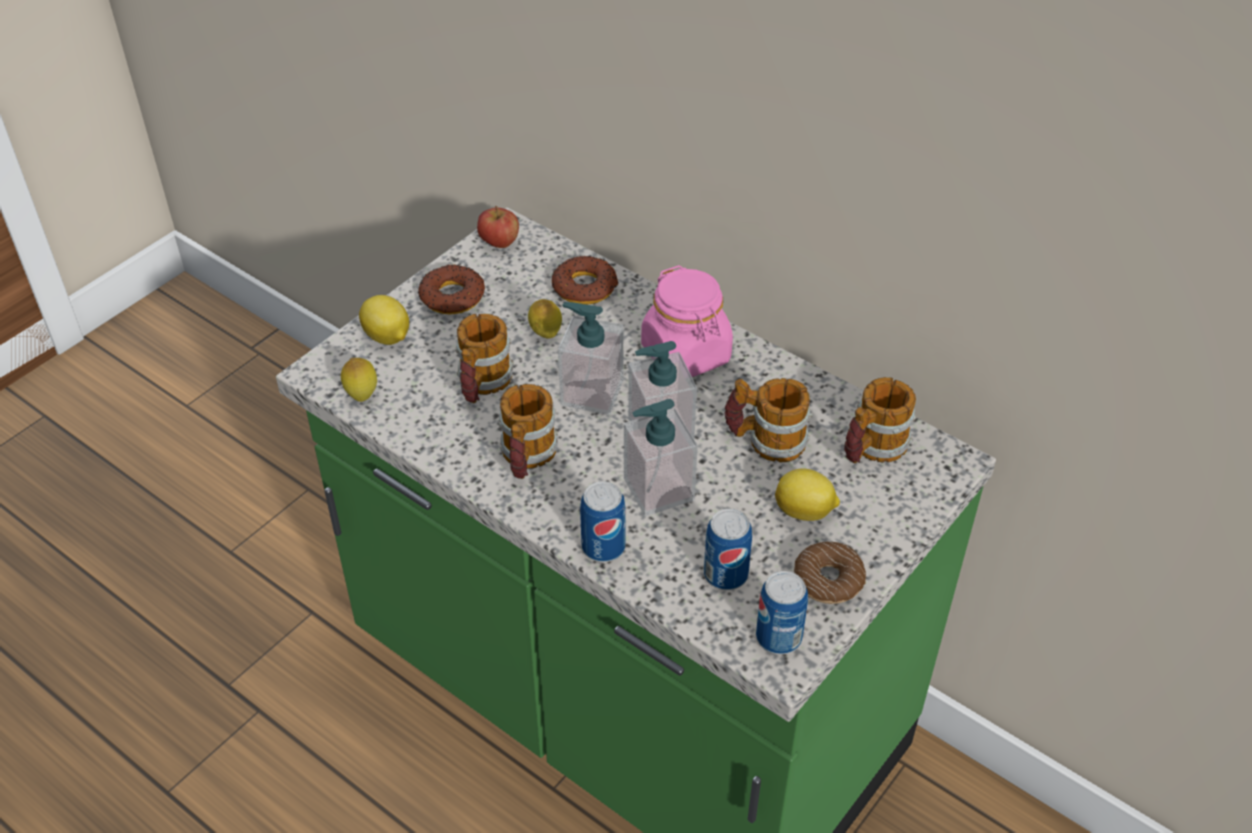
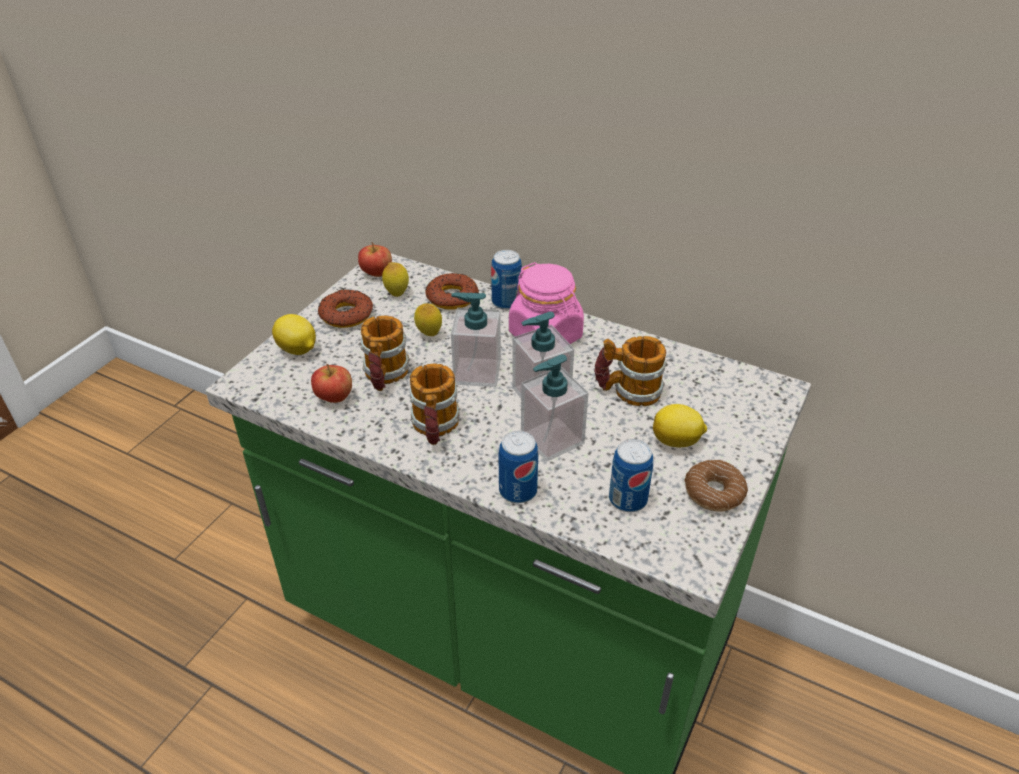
camera: 10 degrees left, 5 degrees down
(362, 396) = (283, 396): lemon -> lemon (397, 293)
(419, 405) = (334, 398): none -> apple
(778, 637) = (688, 545): can -> can (506, 302)
(871, 449) = (713, 387): mug -> none

